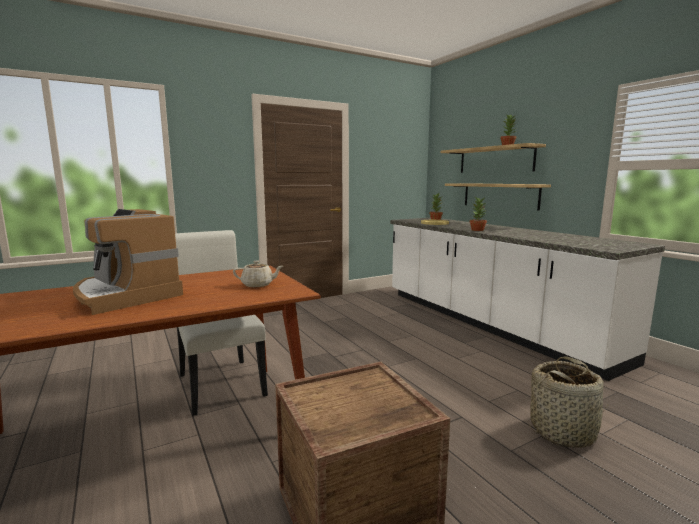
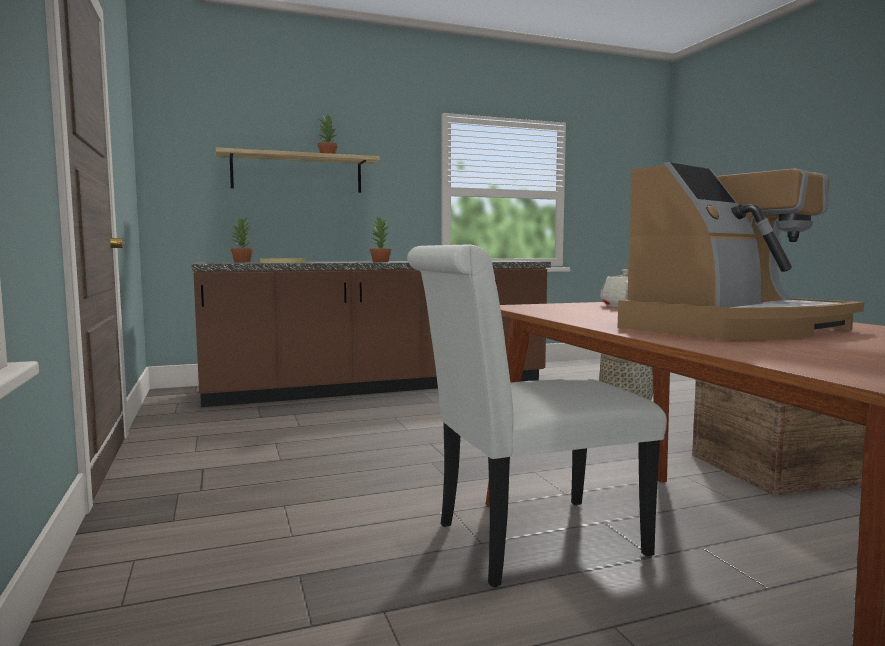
camera: 80 degrees left, 5 degrees down
(488, 323) = (379, 387): white counter -> brown counter
(499, 195) = (311, 223): shelf -> none

